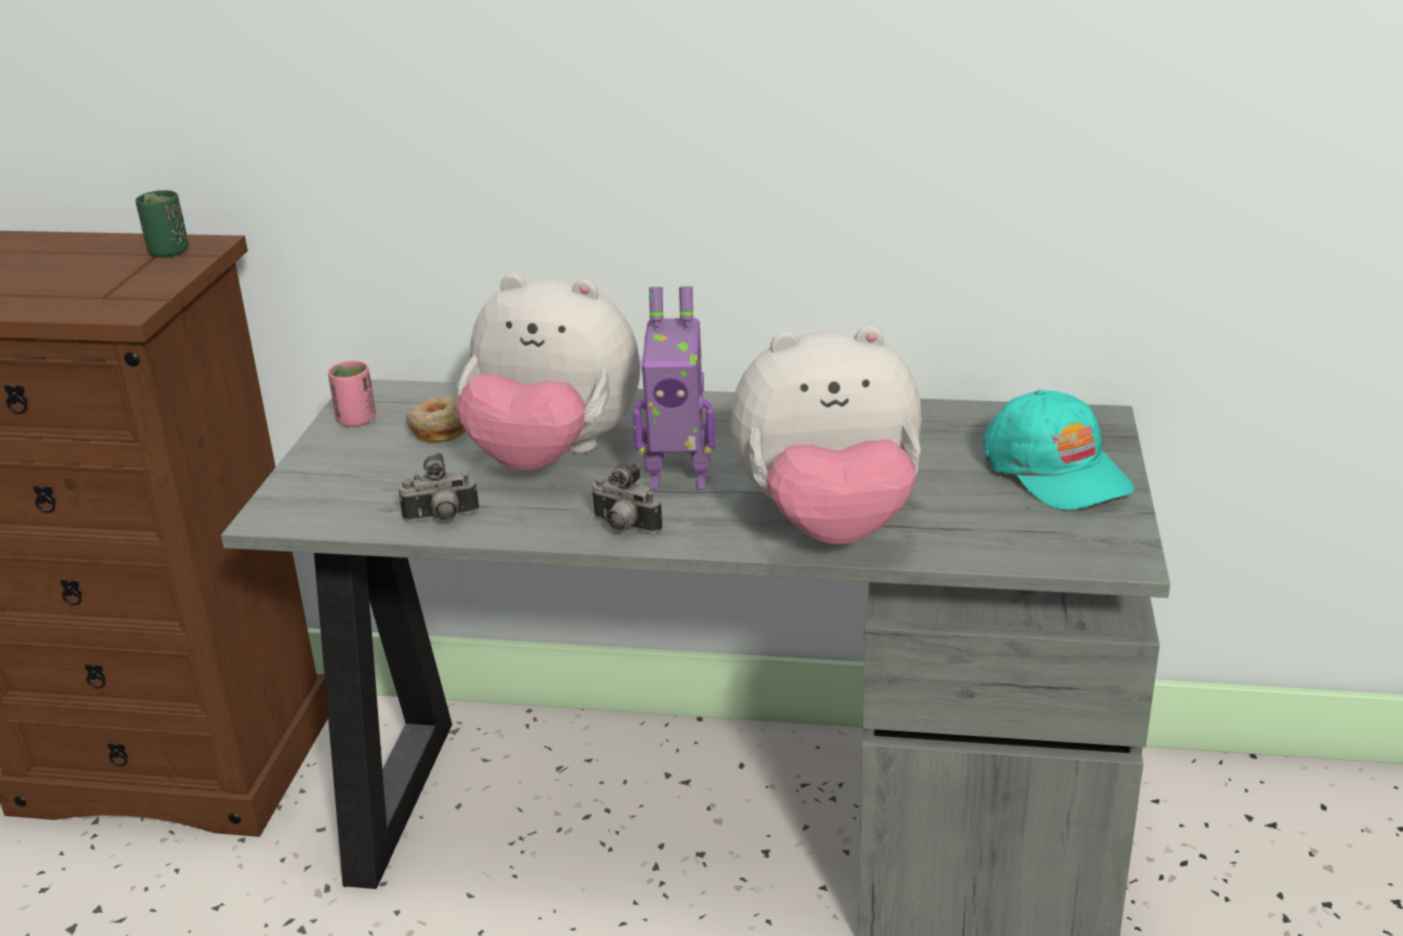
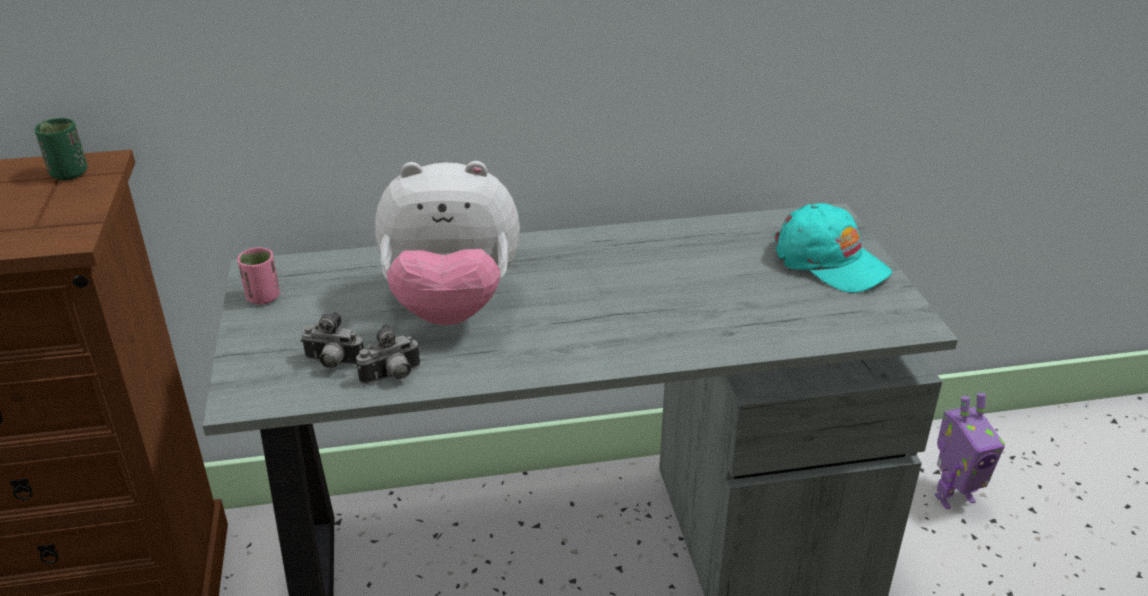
camera: 20 degrees left, 5 degrees up
(440, 429) = (342, 295): donut -> none
(623, 527) = (546, 360): camera -> camera (333, 363)
(678, 479) = (563, 311): toy robot -> toy robot (953, 496)
(829, 524) = (700, 331): plush toy -> none

